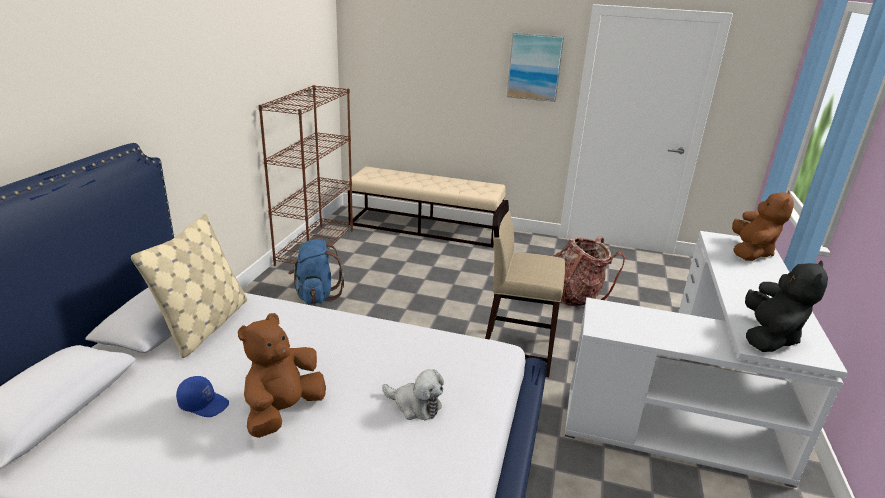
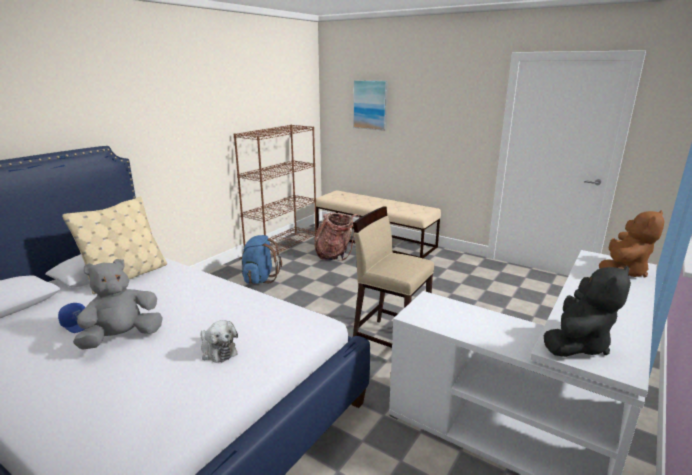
camera: 20 degrees right, 5 degrees down
(283, 411) = (122, 338): brown plush toy -> grey plush toy
(534, 67) = (464, 108): picture -> picture (370, 104)
(576, 295) = (473, 304): backpack -> backpack (335, 255)

